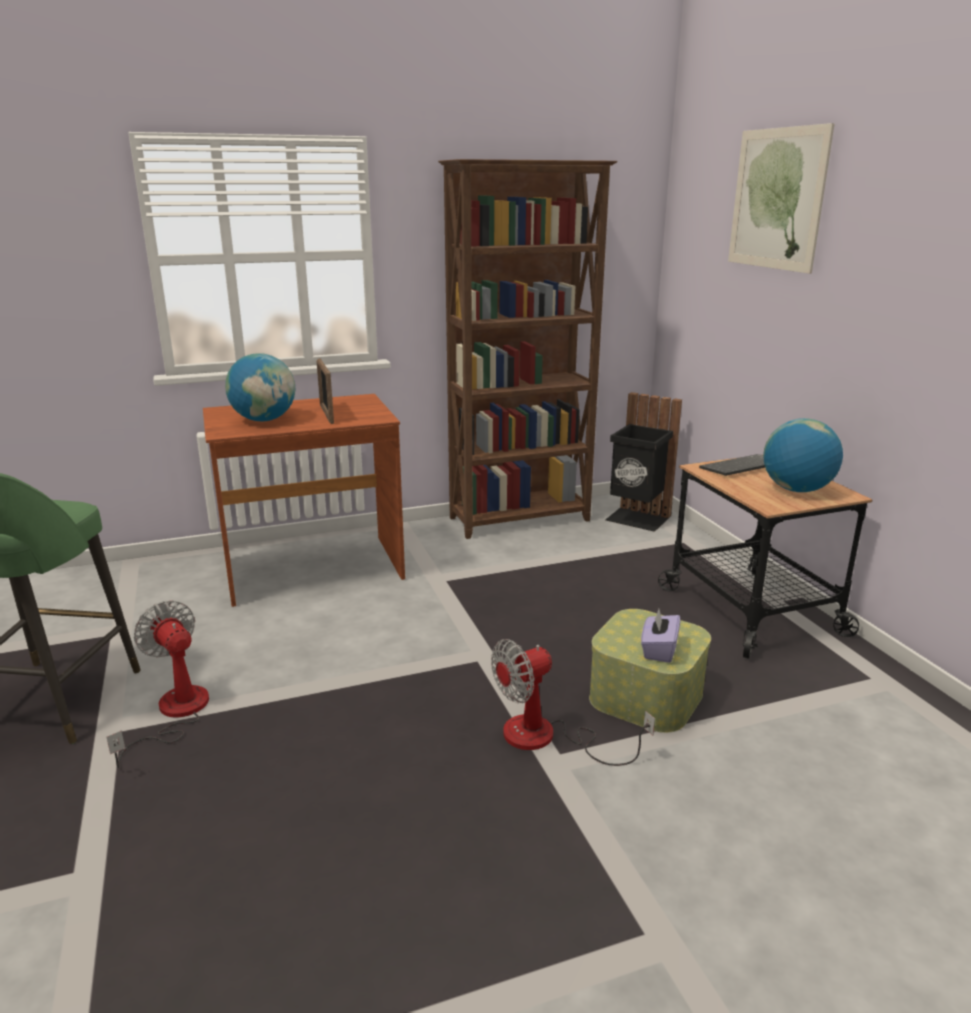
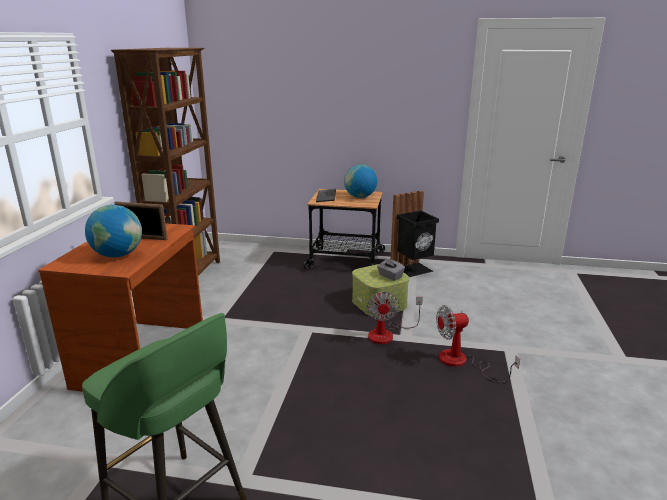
camera: 60 degrees left, 0 degrees up
(174, 714) = (256, 446): fan -> fan (462, 362)
(637, 519) = (236, 251): black trash can -> black trash can (412, 269)
(658, 650) = (390, 276): purple tissue box -> grey tissue box
(777, 199) = (288, 66): picture -> none

